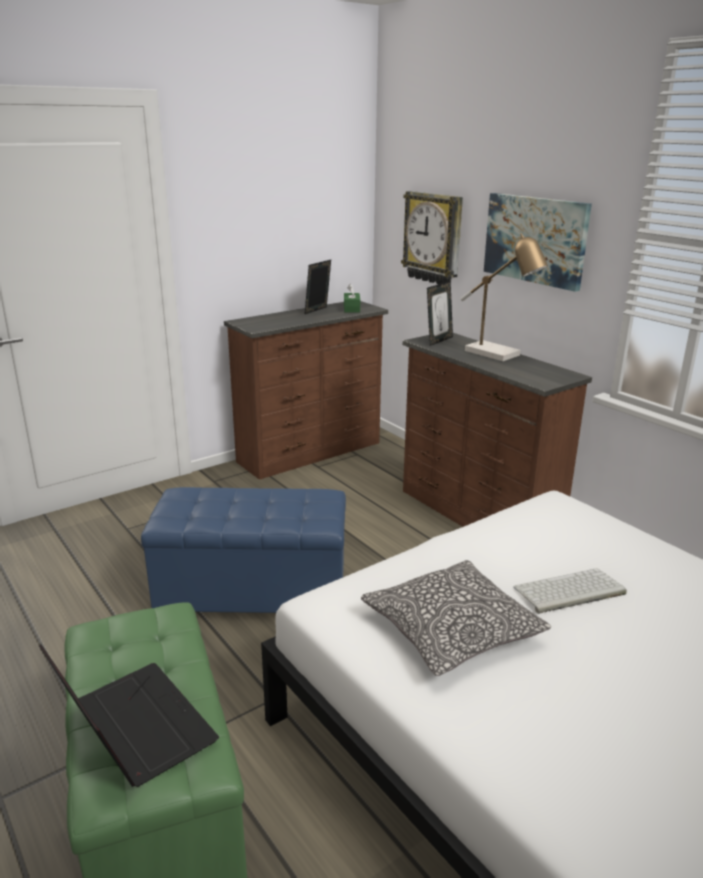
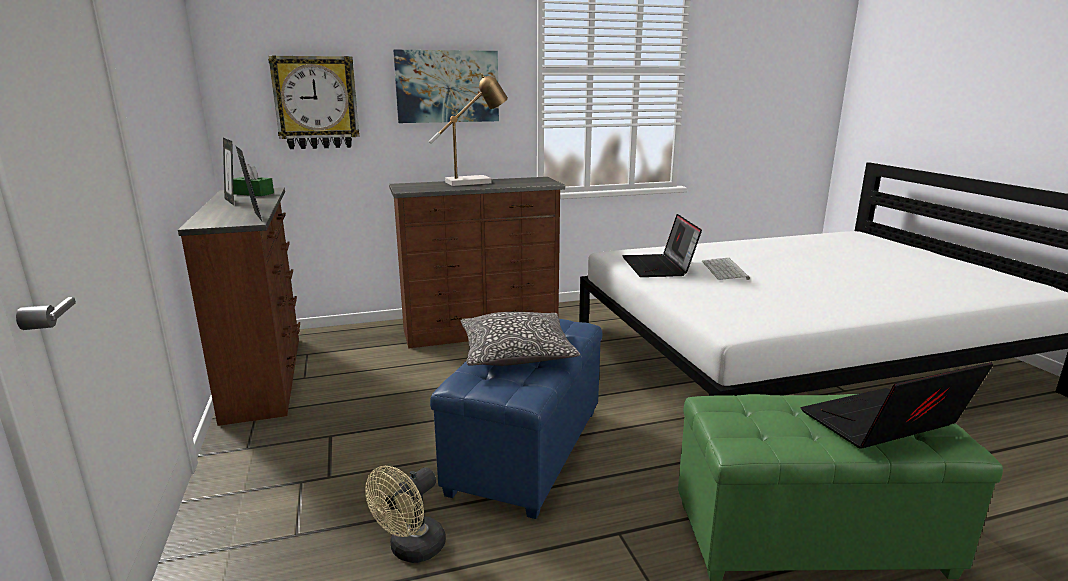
camera: 70 degrees left, 5 degrees down
(117, 574) = (411, 550): none -> beige fan
(438, 340) = (413, 187): picture frame -> picture frame (253, 217)
(451, 630) = (766, 300): pillow -> pillow (516, 353)
(527, 538) = (659, 267): none -> laptop

